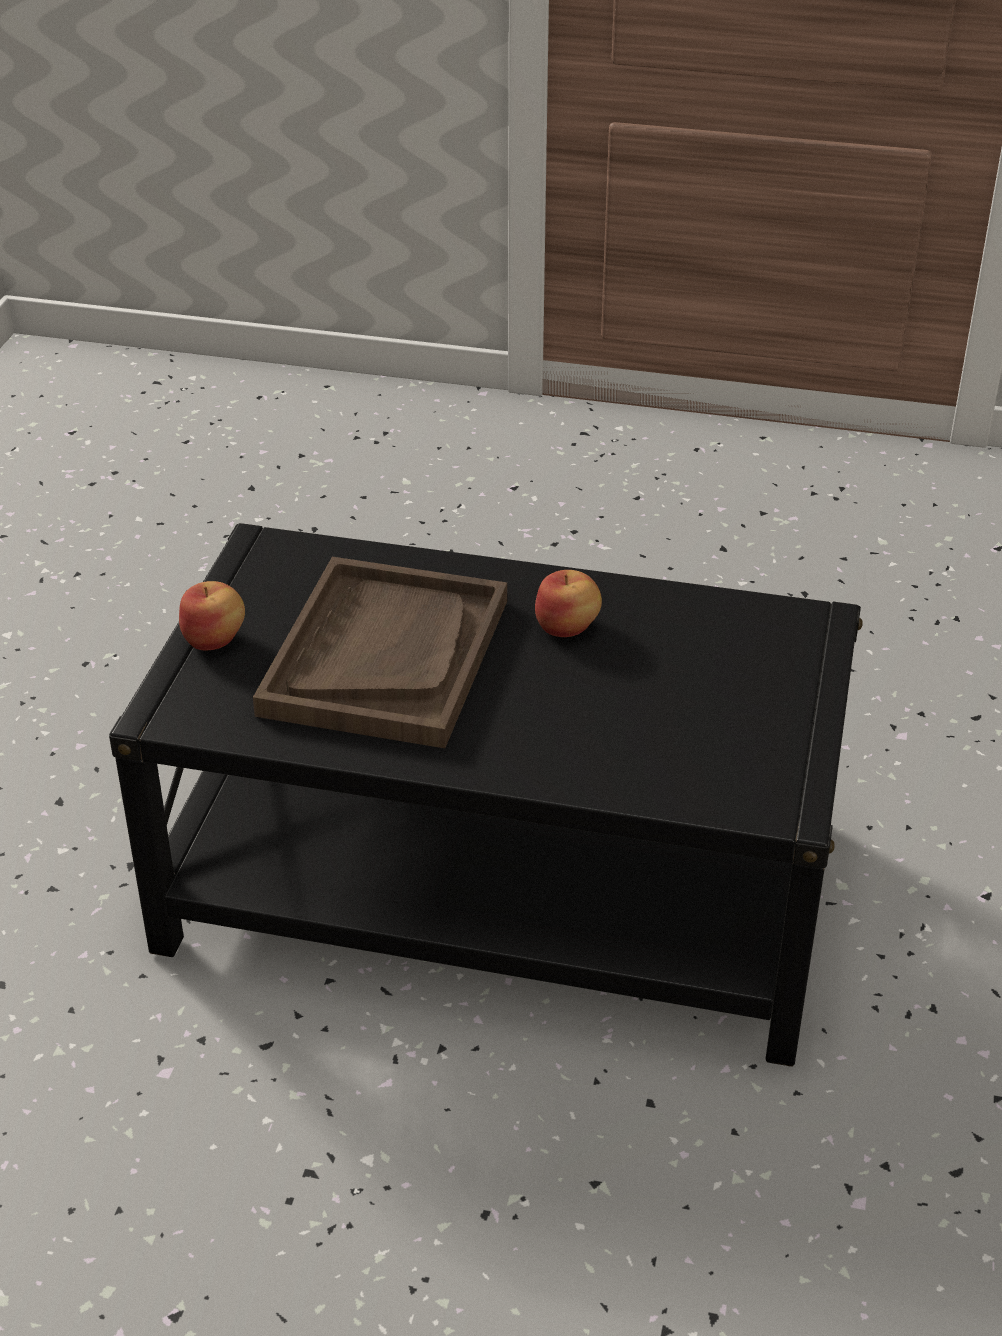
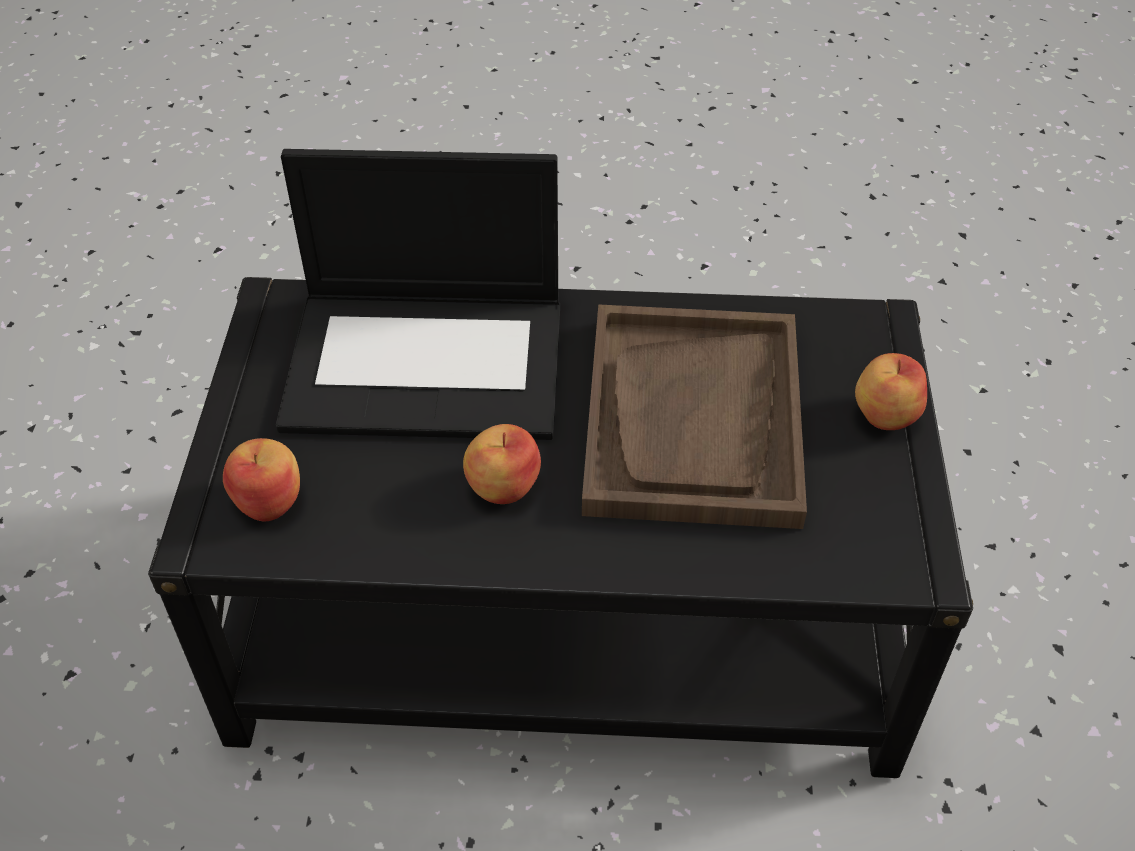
camera: 170 degrees right, 10 degrees up
(623, 730) = (429, 362): none -> laptop
(768, 639) = (269, 500): none -> apple

